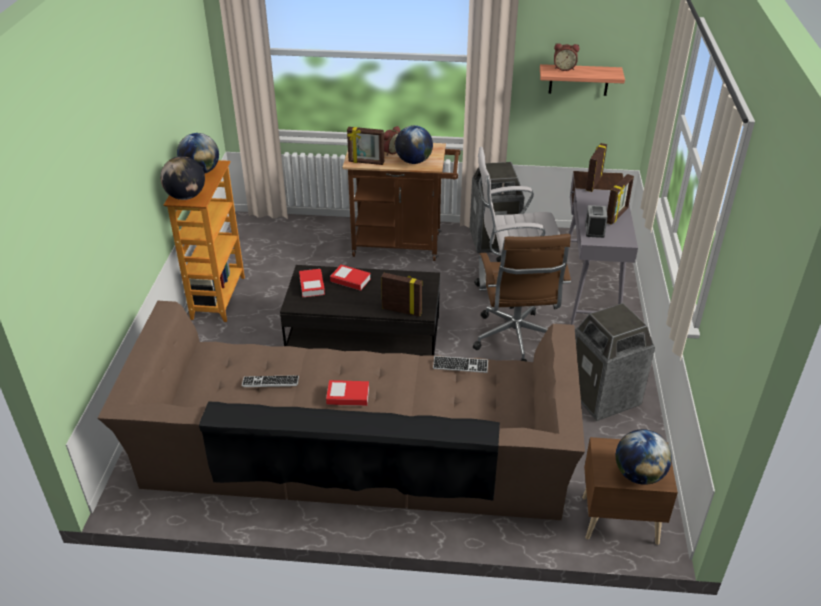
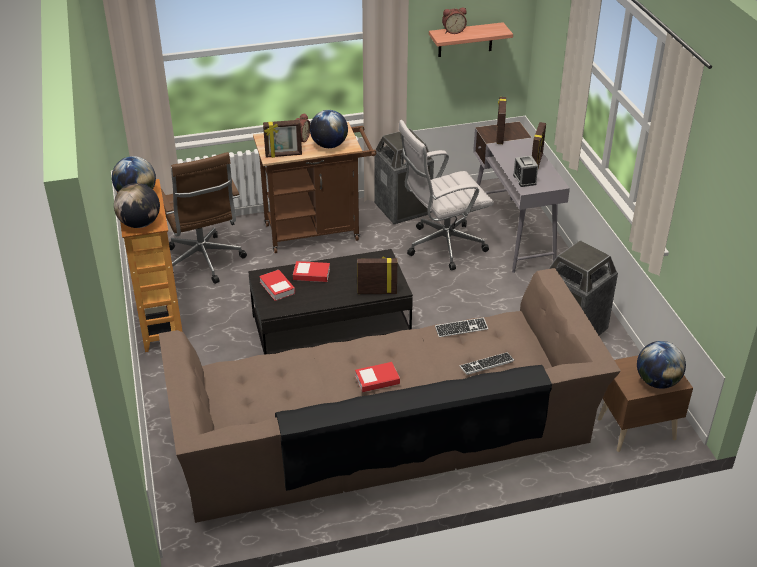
camera: 20 degrees left, 0 degrees up
(270, 382) = (297, 385): keyboard -> keyboard (486, 364)
(515, 341) = (472, 299): brown office chair -> brown office chair (204, 263)

